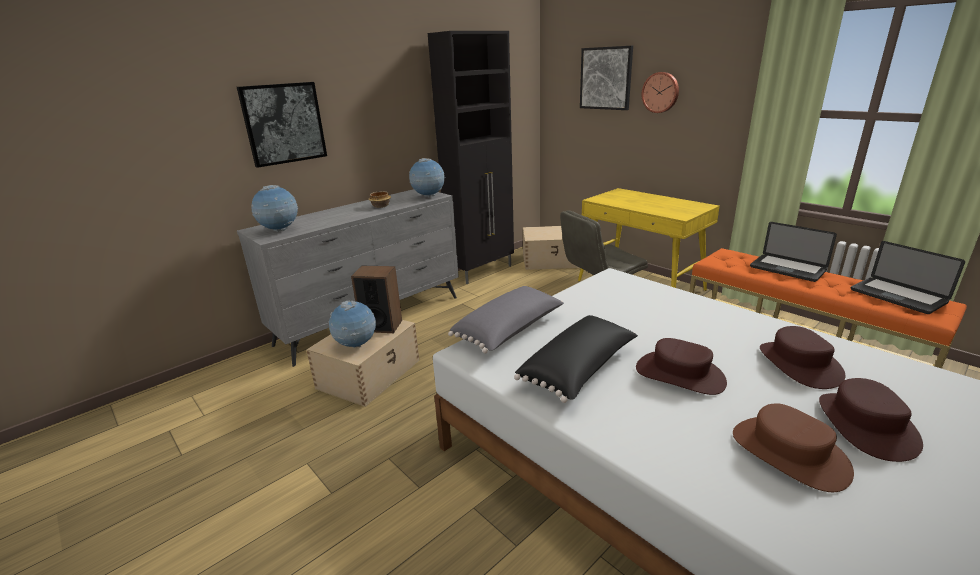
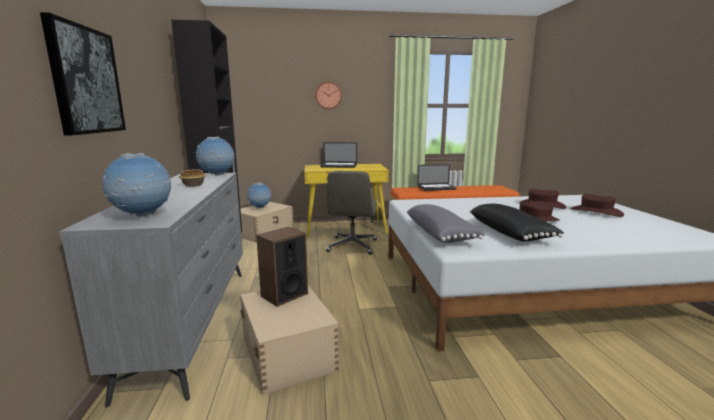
camera: 55 degrees left, 10 degrees down
(356, 345) = (300, 315): globe -> globe (259, 208)
(606, 78) = (282, 86): picture -> none
(788, 453) = (612, 225): brown hat -> none
(897, 296) = (485, 187): laptop -> laptop (339, 166)

